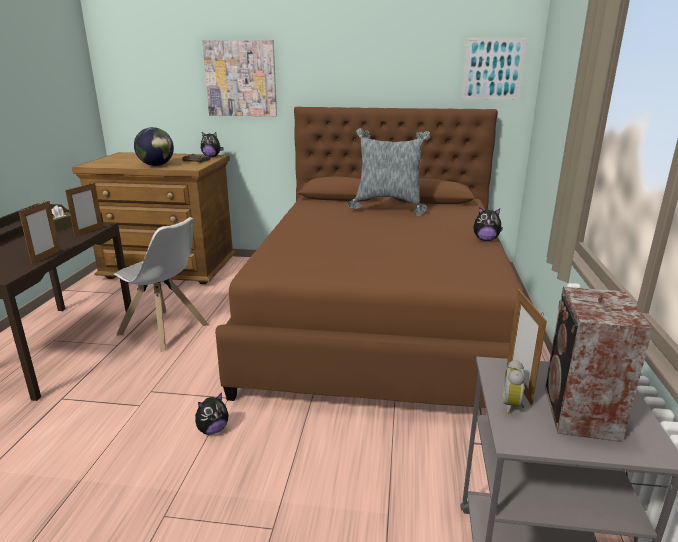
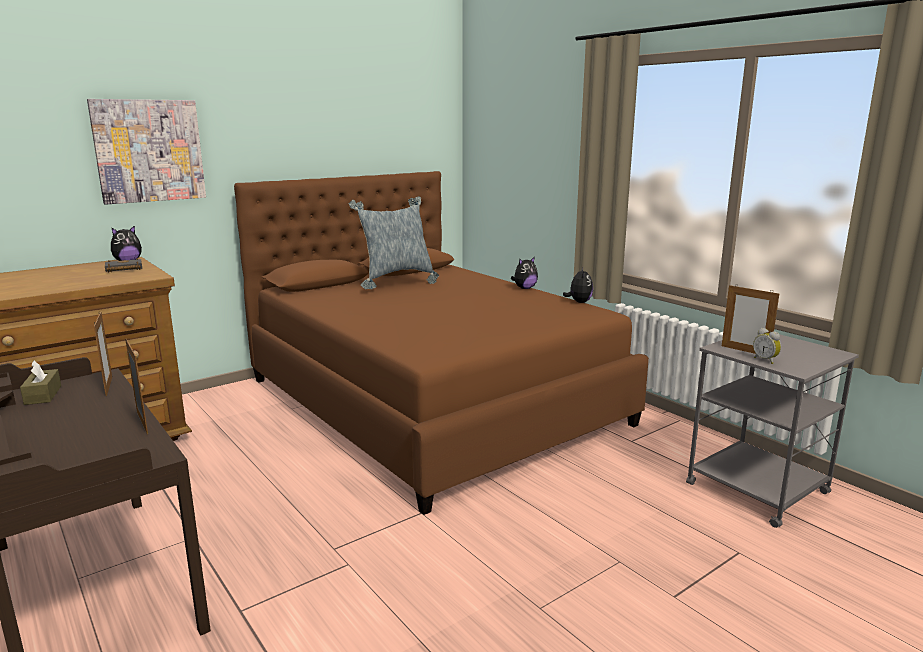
camera: 45 degrees left, 5 degrees down
(156, 165) = (85, 283): globe -> none
(165, 330) = (227, 498): chair -> none
(212, 430) = (457, 539): plush toy -> plush toy (579, 302)
(493, 69) = (427, 132): picture -> none
(580, 414) = (790, 352): speaker -> none

